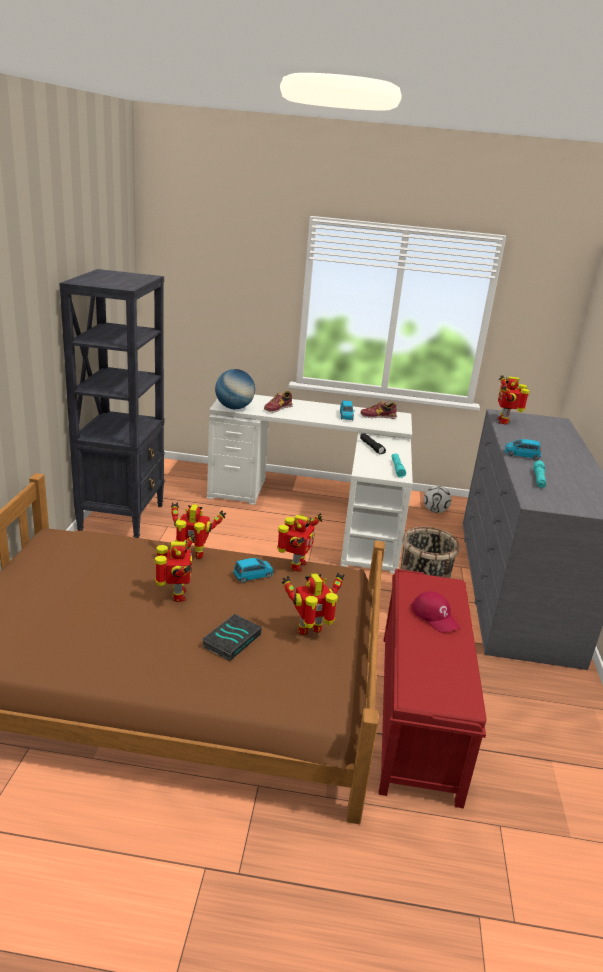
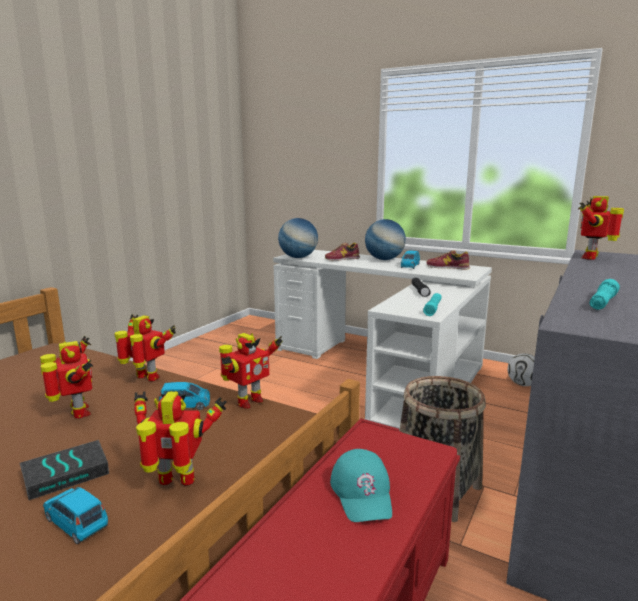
camera: 25 degrees right, 10 degrees down
(122, 518) = (184, 357): black bookcase -> none
(177, 595) = (77, 413): toy robot -> toy robot turned 45 degrees counterclockwise
(316, 407) = (384, 259): none -> globe
(435, 616) = (363, 493): red cap -> turquoise cap
(521, 455) = (592, 282): blue toy car -> blue toy car (76, 523)

